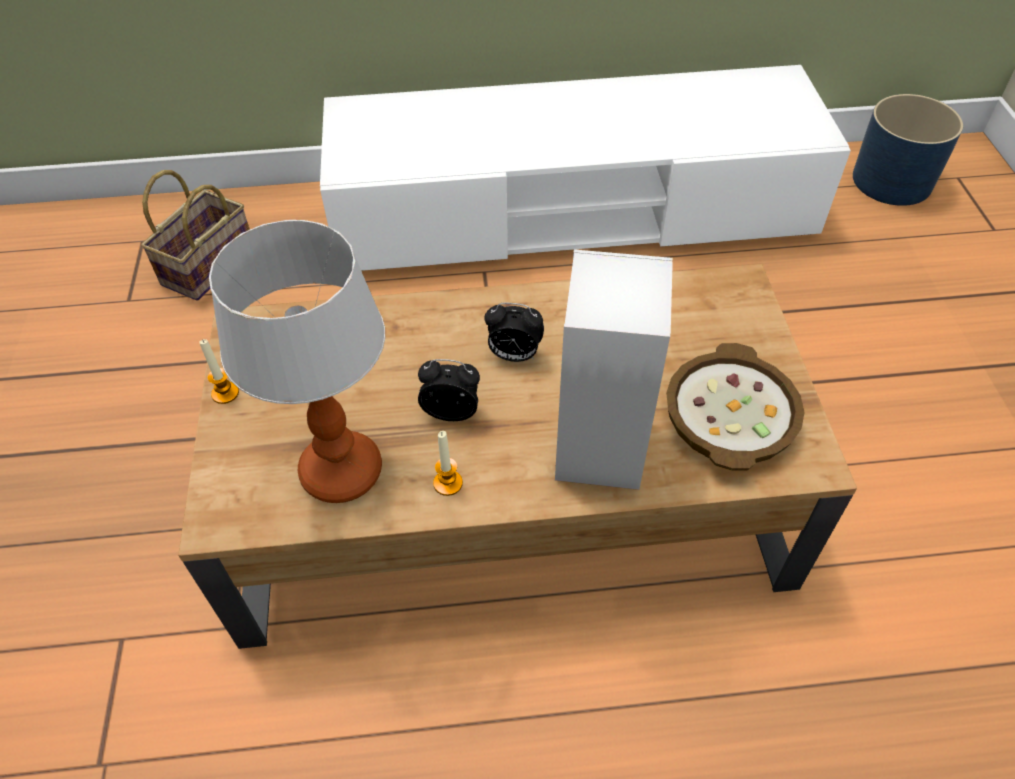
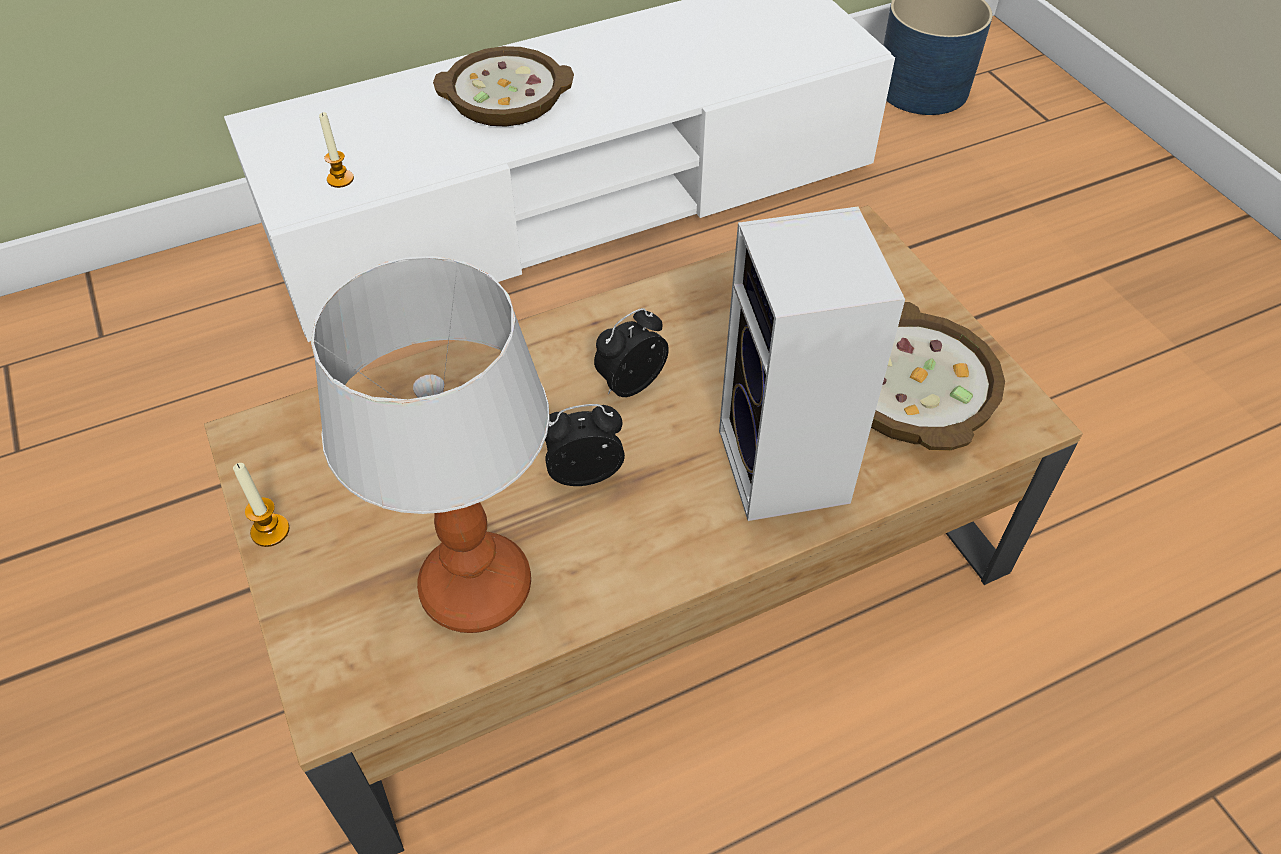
camera: 20 degrees left, 0 degrees up
(209, 263) = (117, 373): basket -> none
(448, 483) = (619, 563): candle -> candle (340, 179)
(514, 355) = (630, 383): alarm clock -> alarm clock turned 150 degrees clockwise
(525, 123) = (505, 98): none -> bowl

